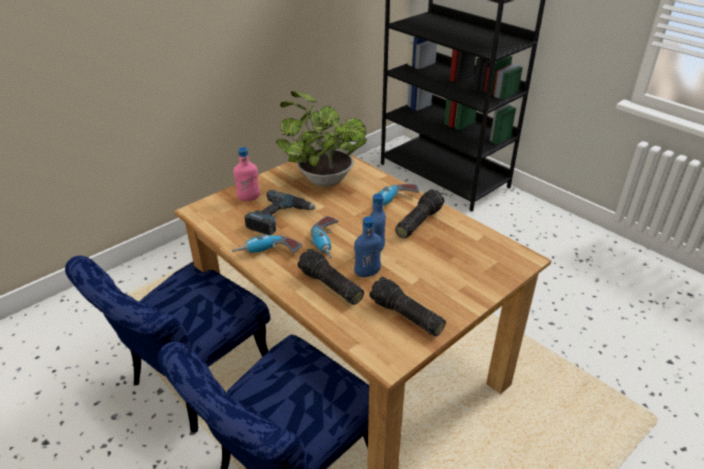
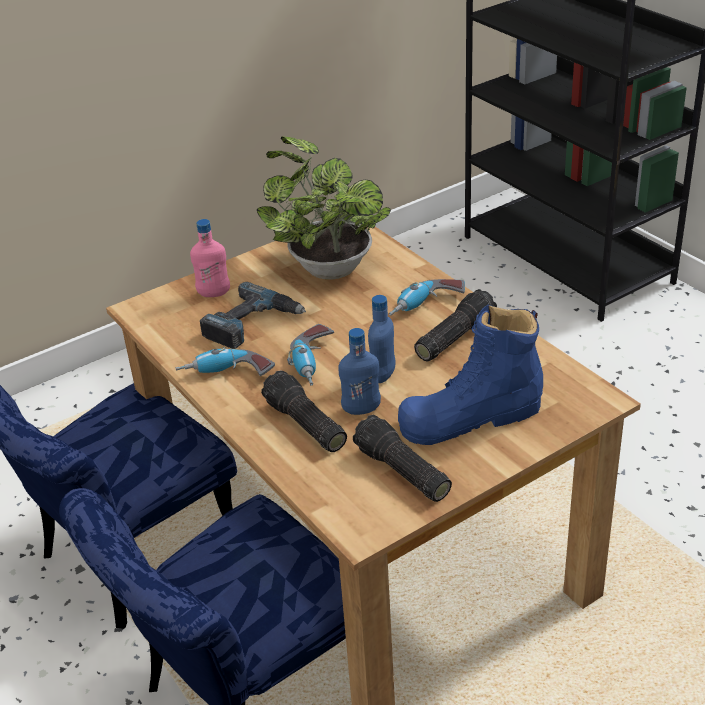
camera: 10 degrees right, 0 degrees up
(443, 275) = (471, 418): none -> blue boot

